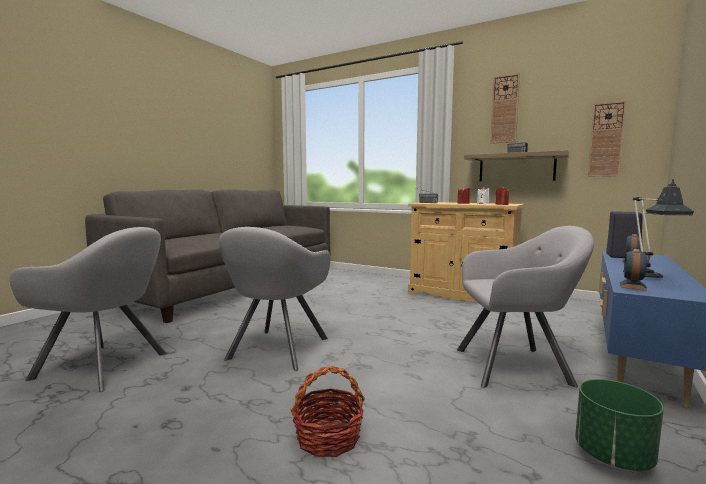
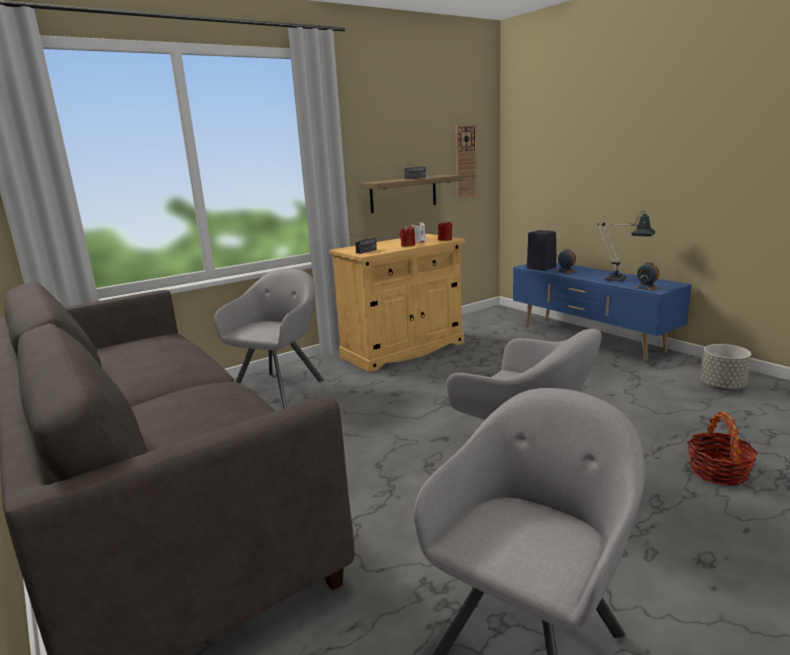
camera: 65 degrees left, 10 degrees up
(504, 109) = (386, 124): wall clock -> none
(517, 366) = (598, 376): grey armchair -> grey armchair (280, 387)
(612, 456) = (722, 386): green planter -> grey planter

